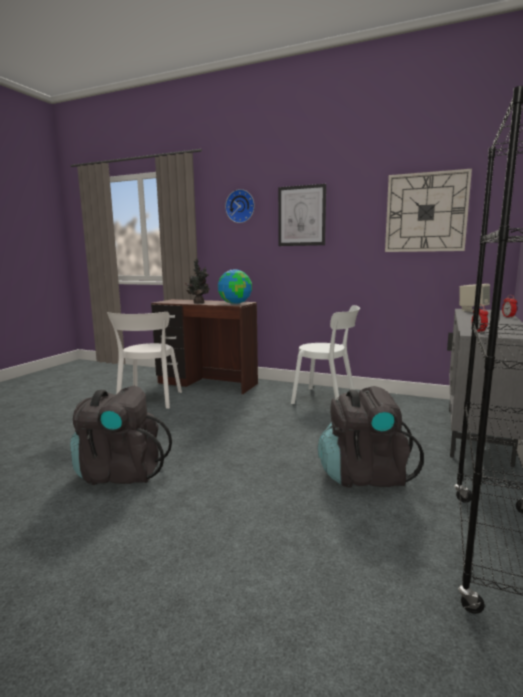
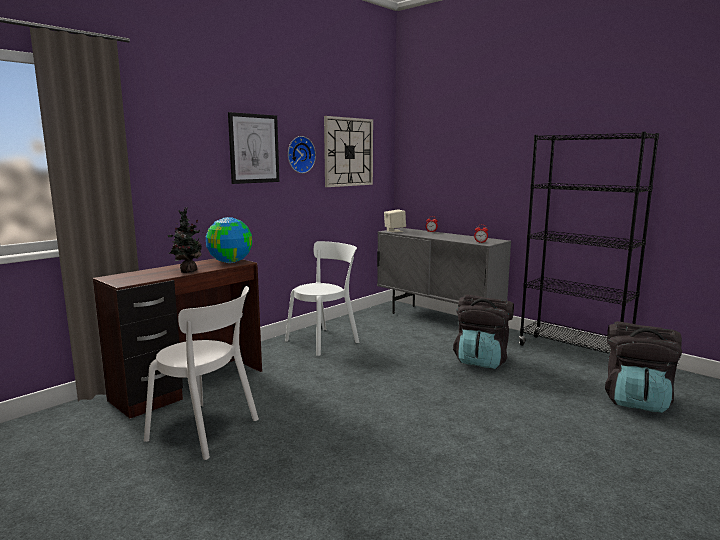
camera: 70 degrees left, 0 degrees up
(120, 473) = (435, 460): black backpack -> black backpack (636, 400)
(240, 206) = (179, 130): wall clock -> wall clock (299, 154)

